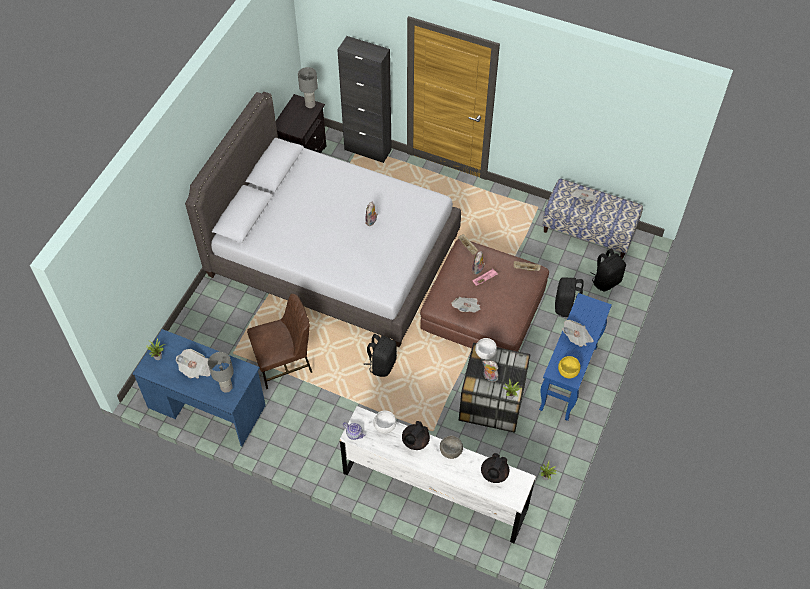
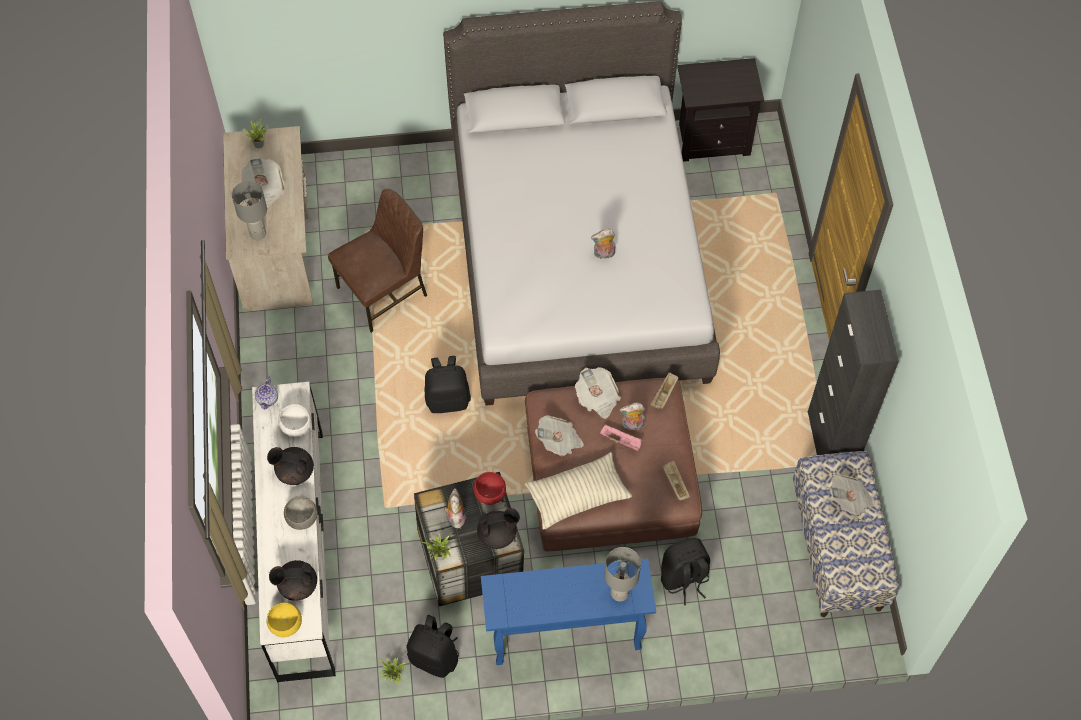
camera: 60 degrees right, 5 degrees up
(206, 406) = (276, 246): blue desk -> beige desk
(284, 363) = (384, 292): brown chair -> brown chair turned 75 degrees counterclockwise
(310, 104) = (750, 85): grey table lamp -> grey table lamp (620, 592)
(367, 150) = (780, 205): black cabinet -> black cabinet (830, 442)
(485, 354) = (489, 494): white bowl -> red bowl
(505, 317) = (577, 496): none -> pillow
(513, 361) = (498, 534): none -> black teapot
(567, 372) = (505, 603): yellow bowl -> yellow bowl (286, 624)
(576, 338) = (569, 590): newspaper -> newspaper (597, 398)
(606, 281) = (764, 612): black backpack -> black backpack (435, 657)

